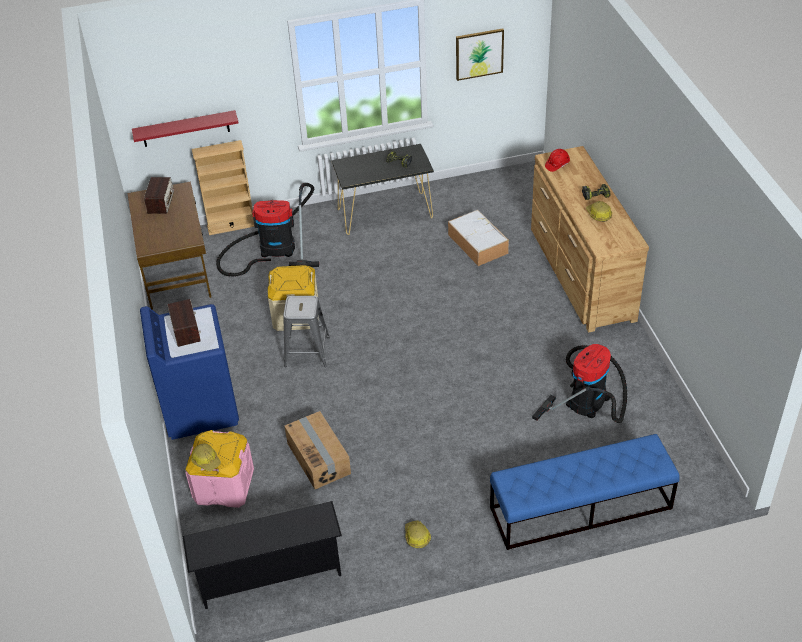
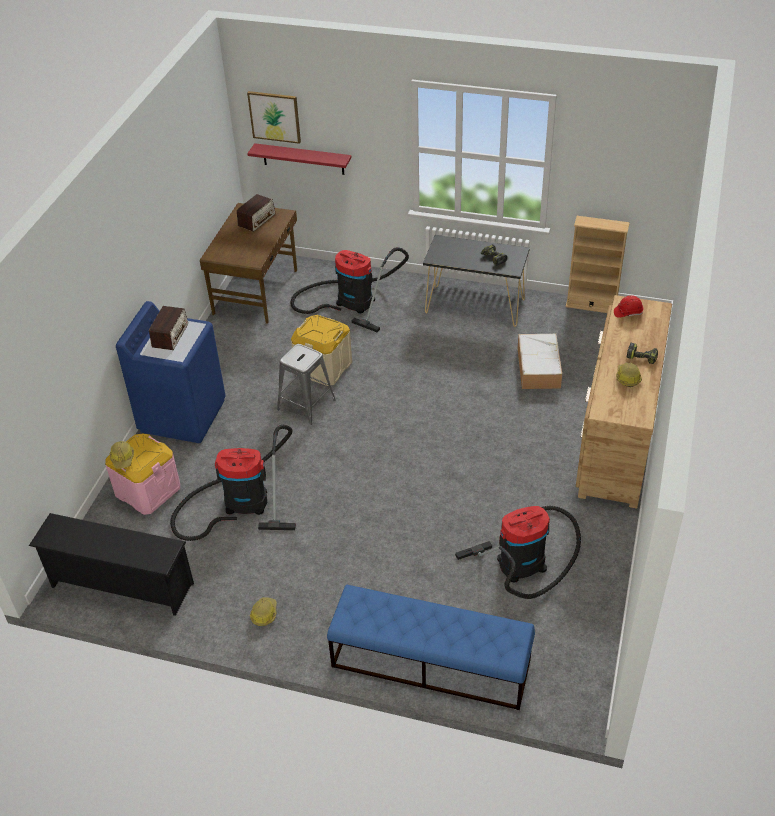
camera: 30 degrees right, 0 degrees up
(231, 226) = (333, 267): beige bookcase -> beige bookcase (591, 305)
(319, 458) = (241, 503): cardboard box -> vacuum cleaner
(479, 54) = (611, 172): picture -> picture (274, 116)

